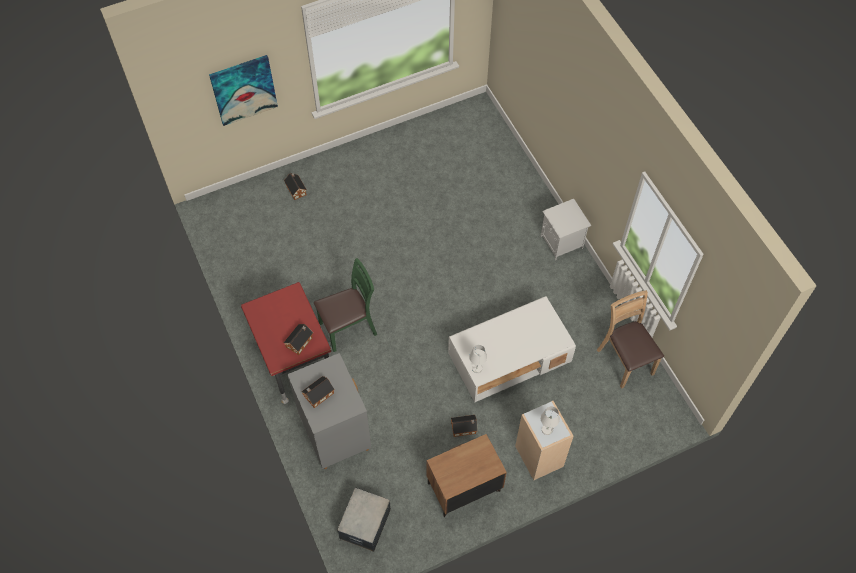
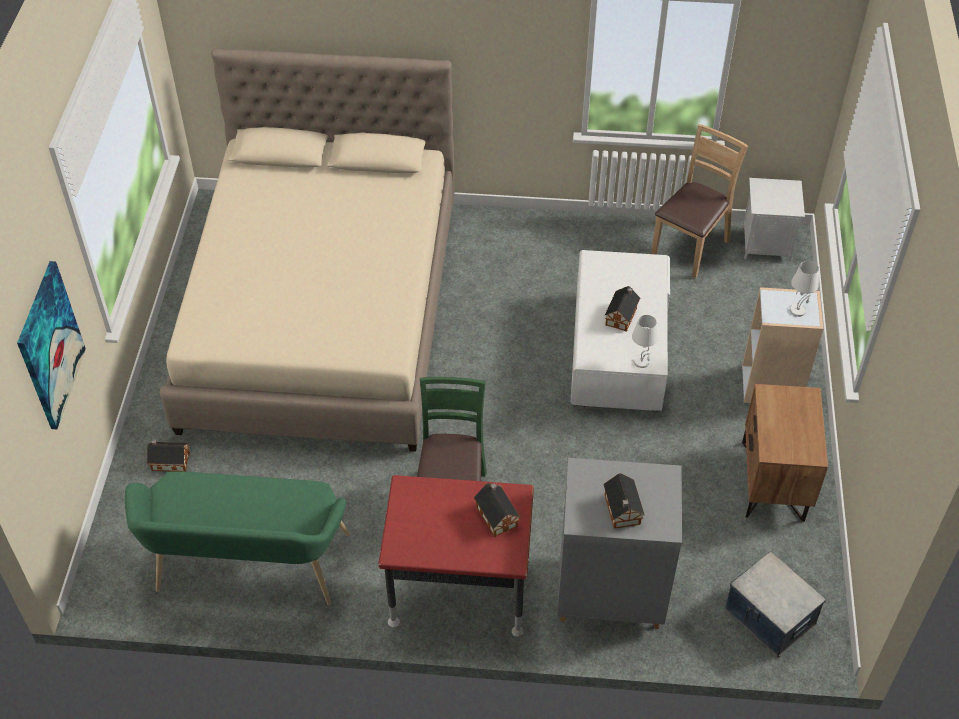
camera: 60 degrees left, 10 degrees down
(253, 260) = (248, 569): none -> green bench
(437, 199) = (323, 313): none -> beige bed
(464, 428) = (688, 441): toy house -> toy house (622, 315)
(562, 242) = (487, 224): grey nightstand -> grey nightstand (767, 243)
(625, 361) = (690, 247): brown chair -> brown chair turned 120 degrees clockwise

